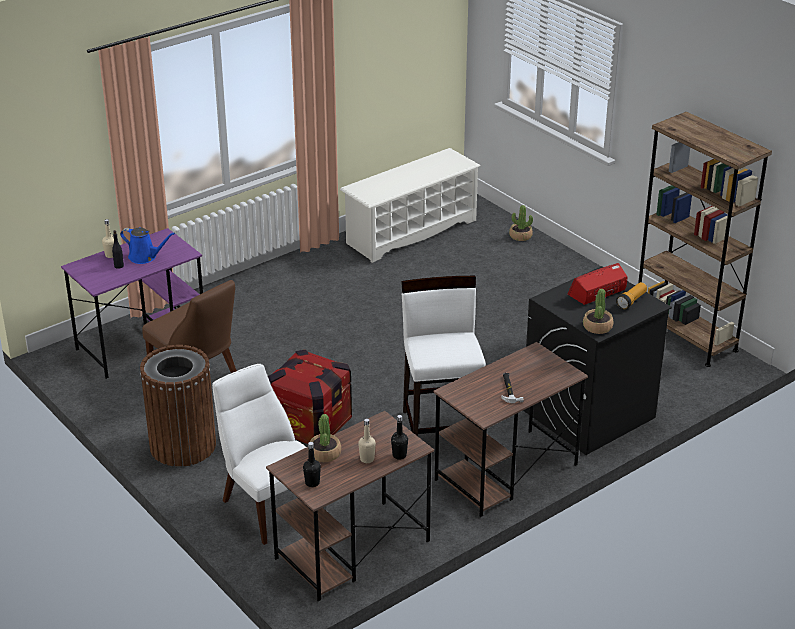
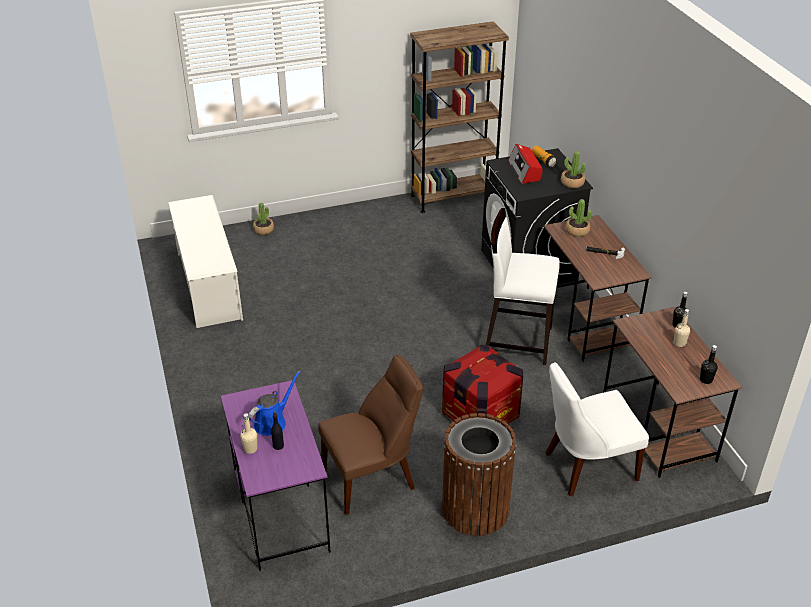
camera: 70 degrees left, 5 degrees up
(324, 453) = (666, 365): potted plant -> potted plant (577, 231)

